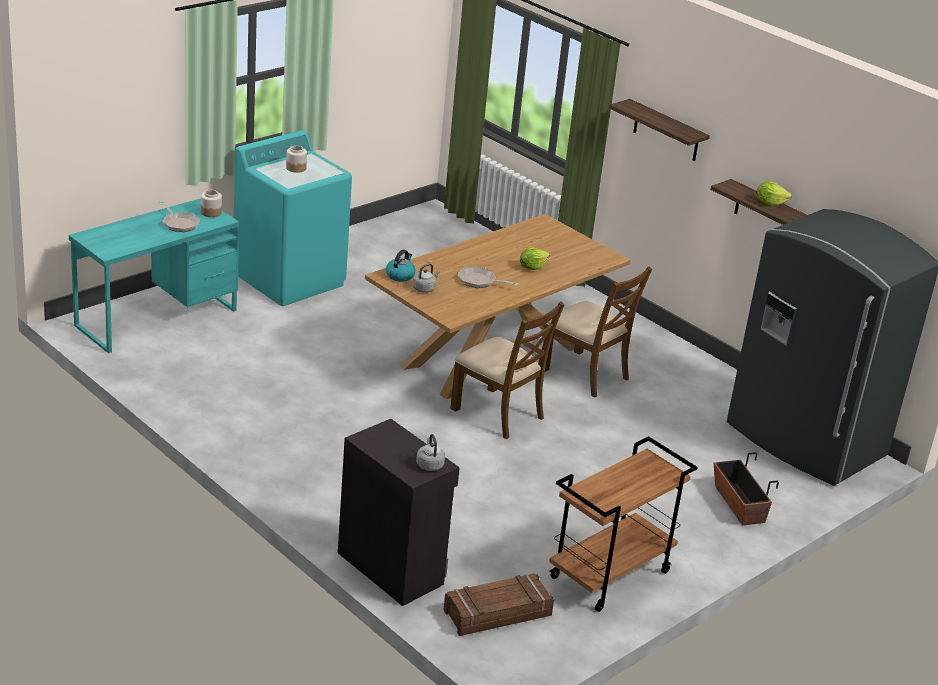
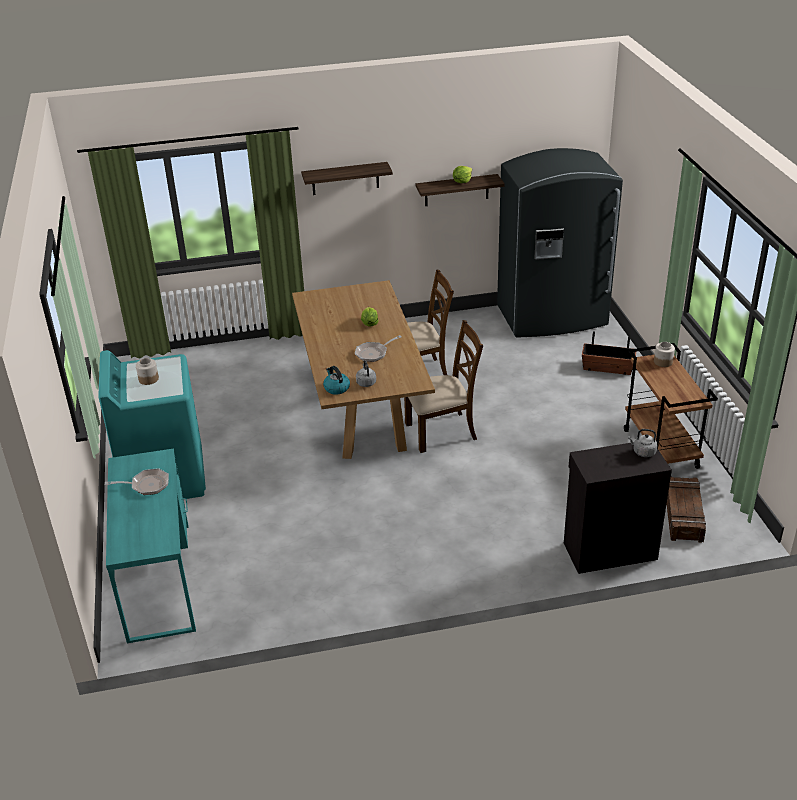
camera: 55 degrees left, 5 degrees up
(211, 212) = (142, 460): jar -> jar (663, 362)

